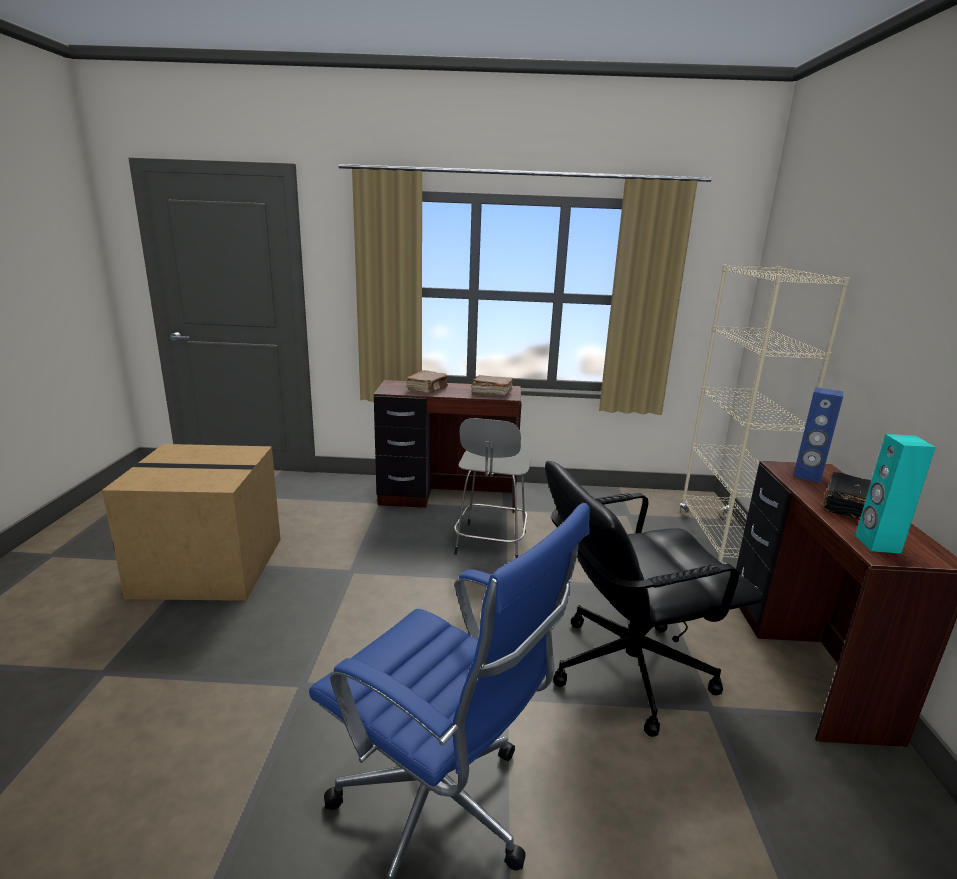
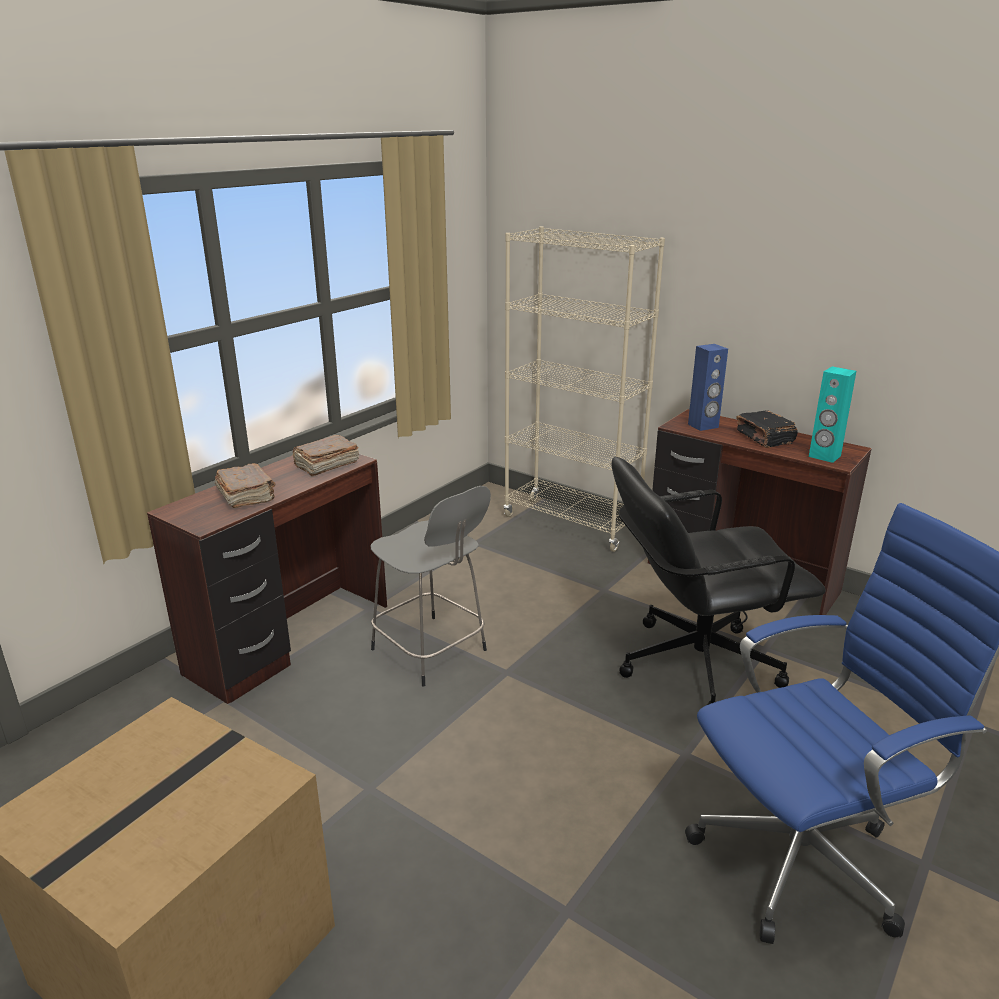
camera: 55 degrees left, 5 degrees up
(627, 668) = (696, 664): black office chair -> black office chair turned 60 degrees clockwise

